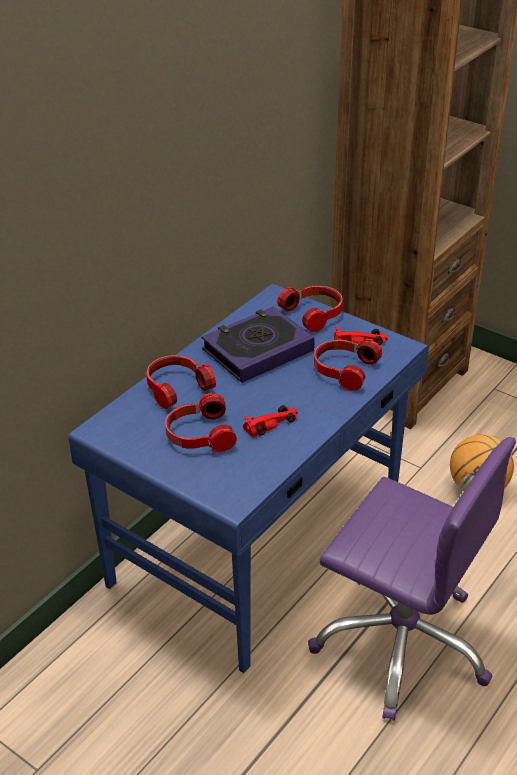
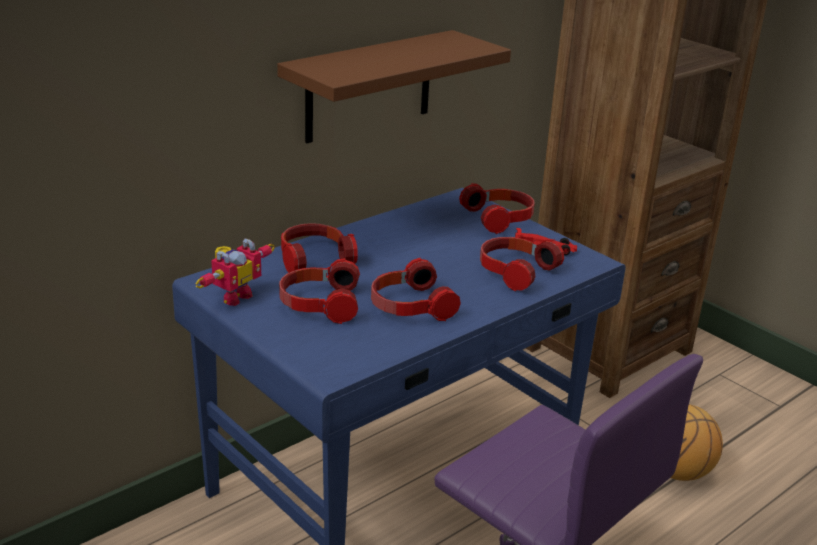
camera: 10 degrees right, 10 degrees down
(126, 441) = (233, 296): none -> toy robot
(194, 228) = (369, 86): none -> brown shelf
(257, 350) = (421, 240): book -> none
(272, 423) = (409, 306): red toy car -> headphones

